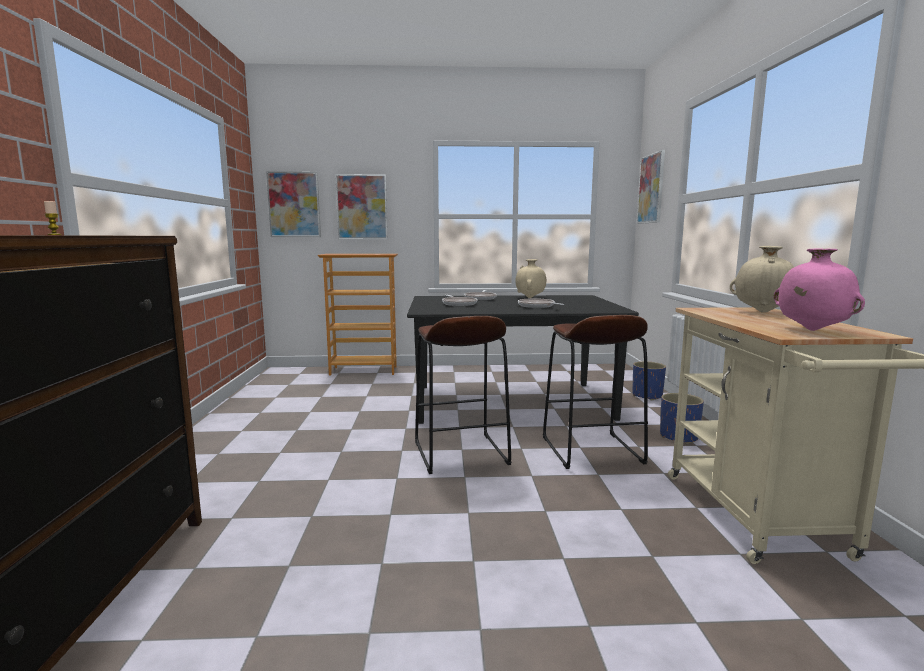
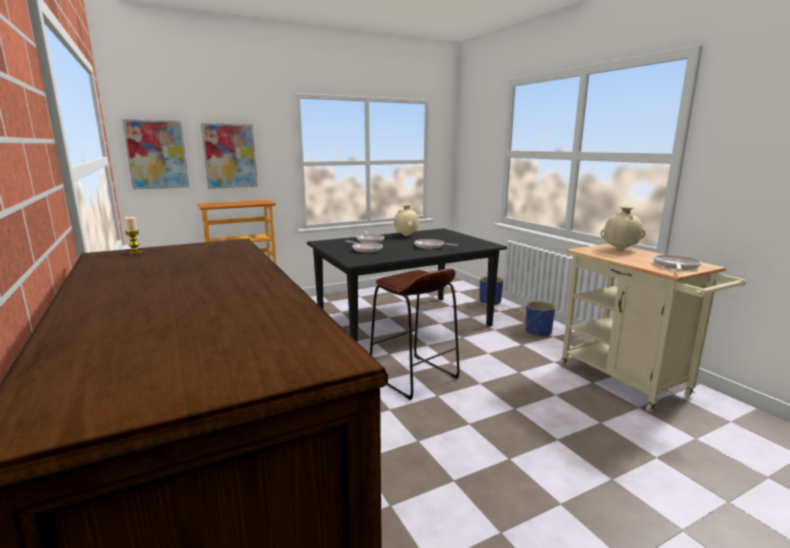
camera: 25 degrees left, 5 degrees up
(591, 450) = (497, 354): brown stool -> none
(651, 189) = (472, 141): picture -> none
(811, 330) = (675, 266): pink vase -> frying pan

